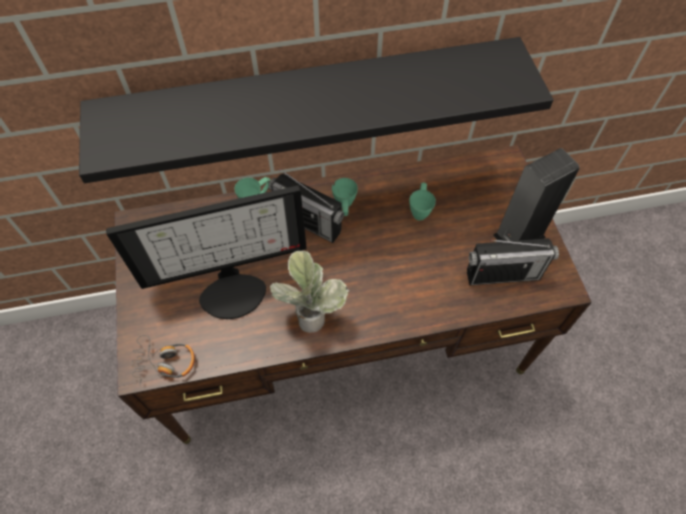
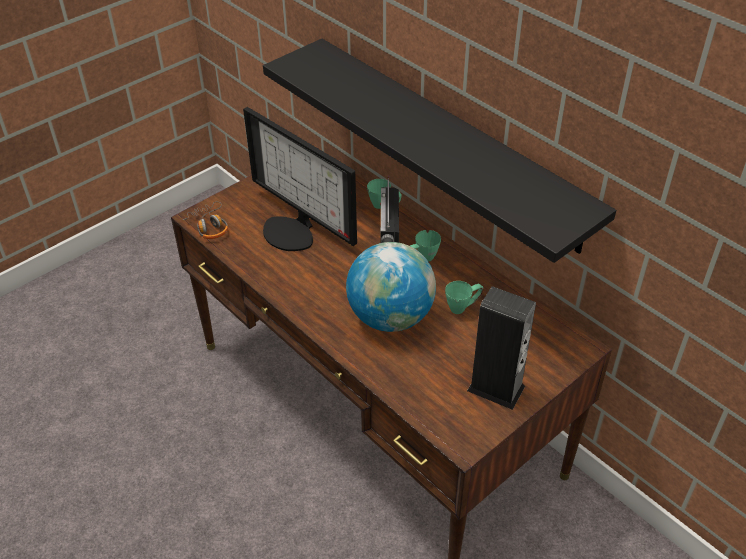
camera: 60 degrees right, 15 degrees down
(310, 313) = (304, 282): potted plant -> none
(399, 267) = (390, 317): none -> globe
(502, 274) = (440, 391): radio -> none

